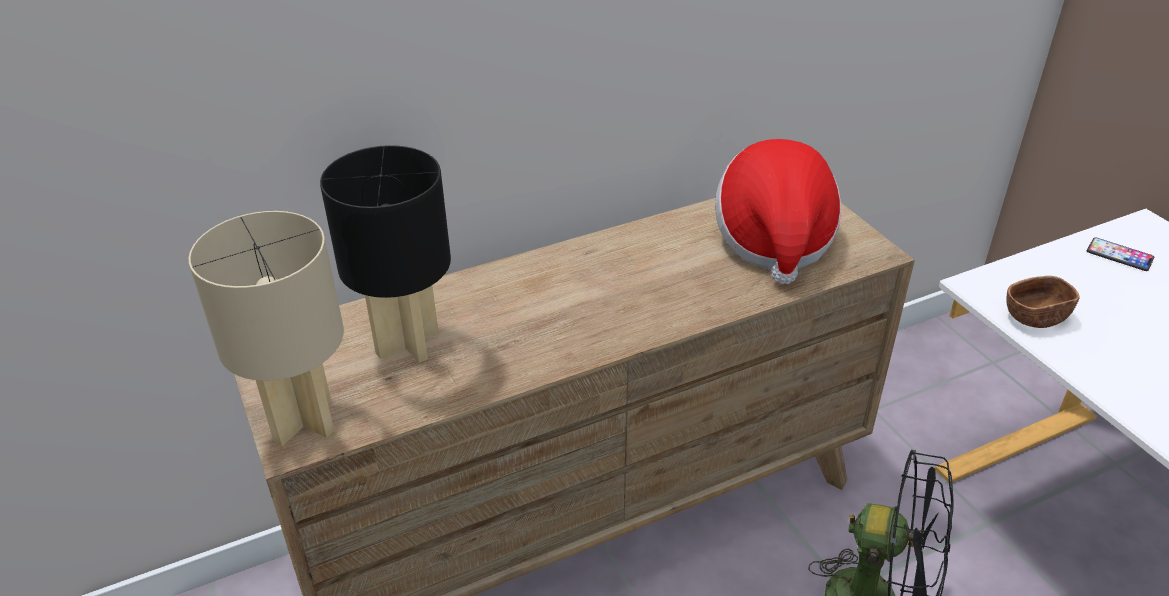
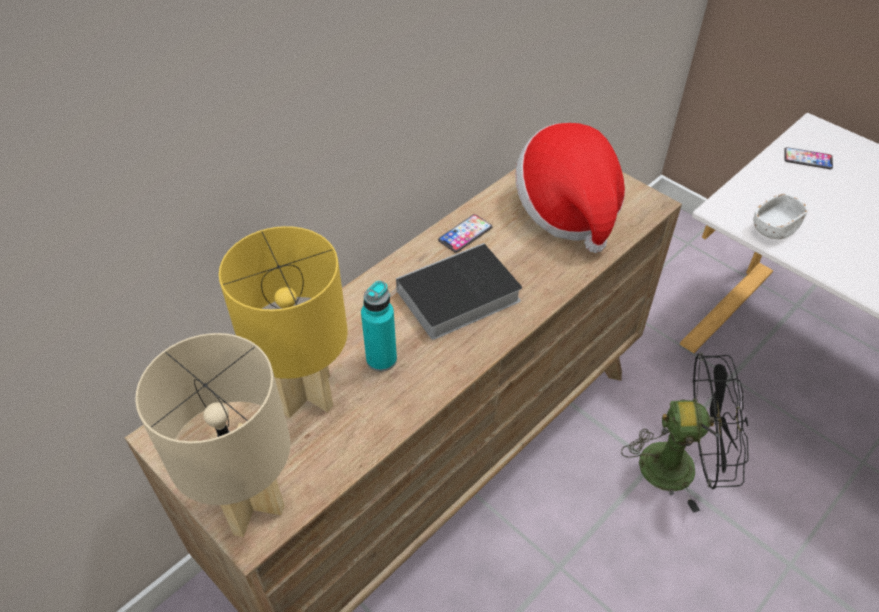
camera: 20 degrees left, 10 degrees up
(406, 344) = (306, 395): black table lamp -> yellow table lamp
(498, 330) = (381, 359): none -> turquoise bottle
(605, 294) = (455, 298): none -> book
(647, 240) = (465, 234): none -> phone
(1035, 316) = (774, 228): brown bowl -> white bowl

